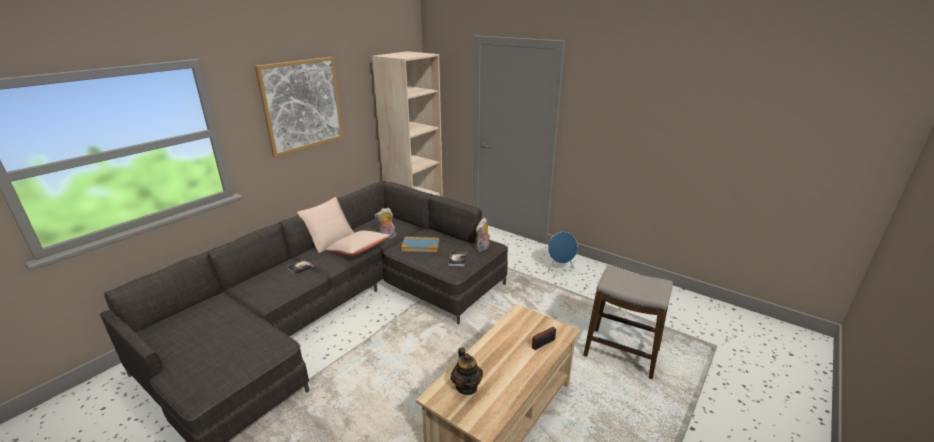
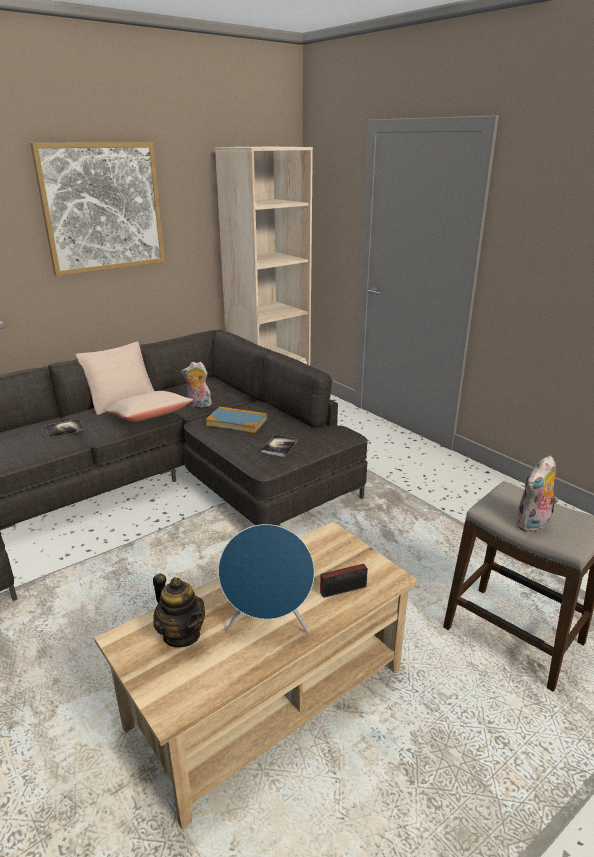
camera: 15 degrees right, 0 degrees up
(467, 387) = (182, 634): teapot -> teapot turned 45 degrees counterclockwise
(482, 248) = (325, 436): plush toy -> plush toy (533, 525)
(560, 268) = (459, 487): blue speaker -> blue speaker (268, 625)

